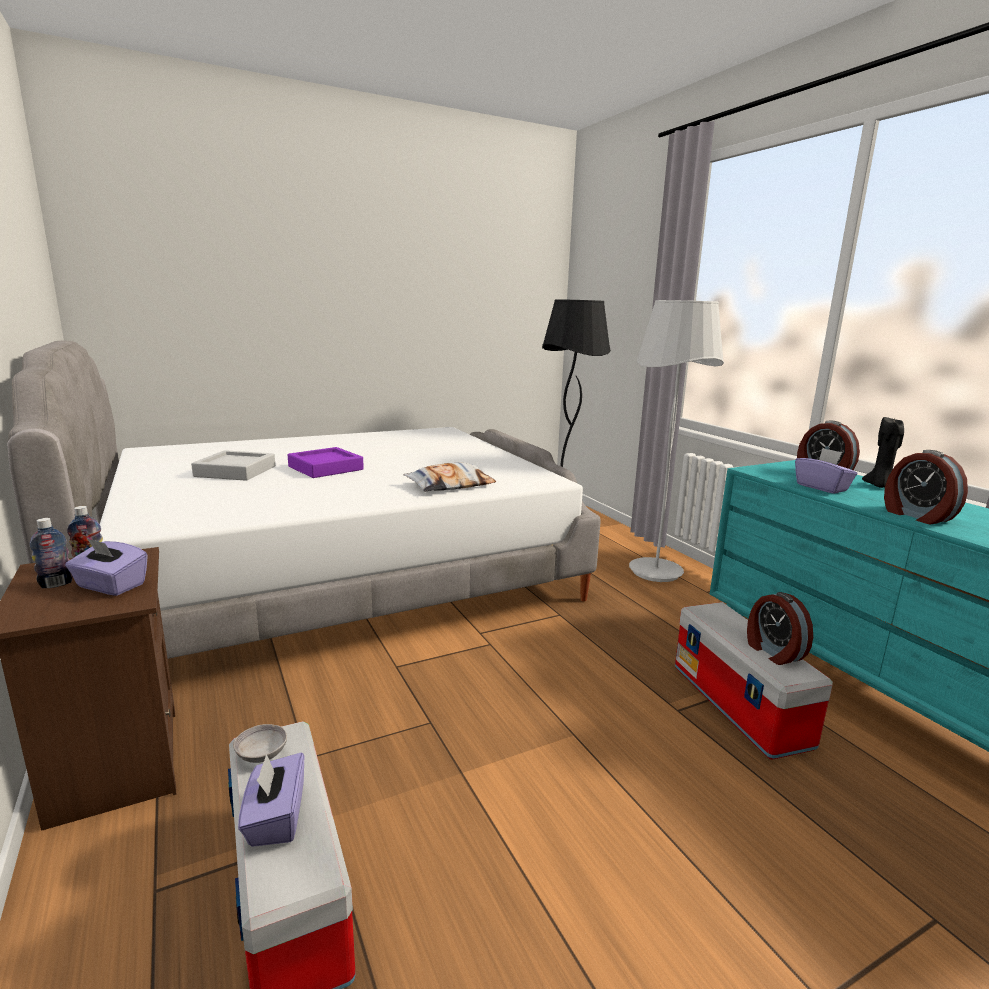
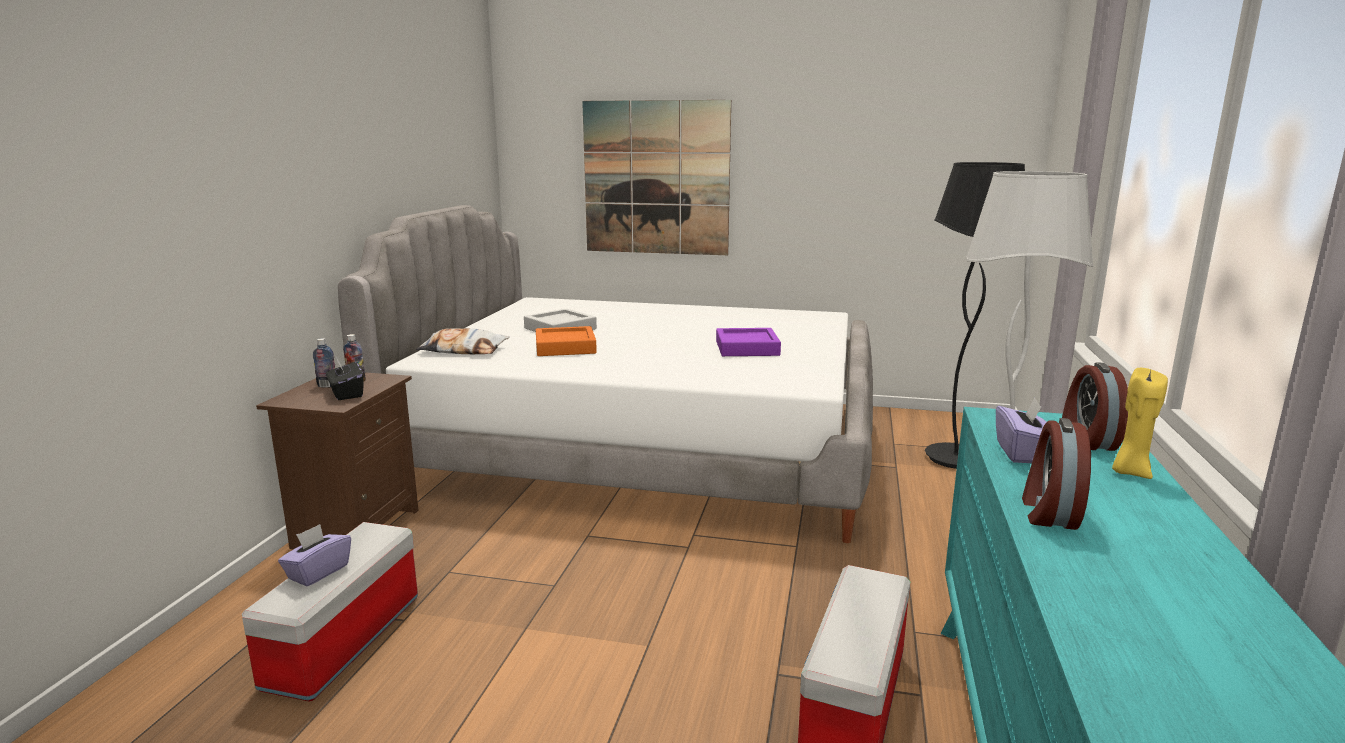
camera: 40 degrees right, 0 degrees up
(110, 586) = (346, 394): purple tissue box -> black tissue box
(261, 755) = (360, 537): grey bowl -> none
(263, 313) = (656, 178): none -> picture
(280, 487) = (565, 347): none -> orange tray
(325, 468) = (631, 337): purple tray -> purple tray (747, 348)
(450, 485) = (703, 372): pillow -> pillow (463, 350)
(773, 652) = (861, 639): alarm clock -> none
(879, 486) = (1130, 472): black candle -> yellow candle

